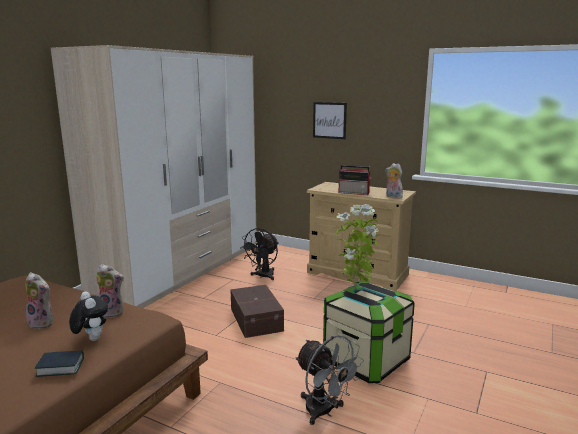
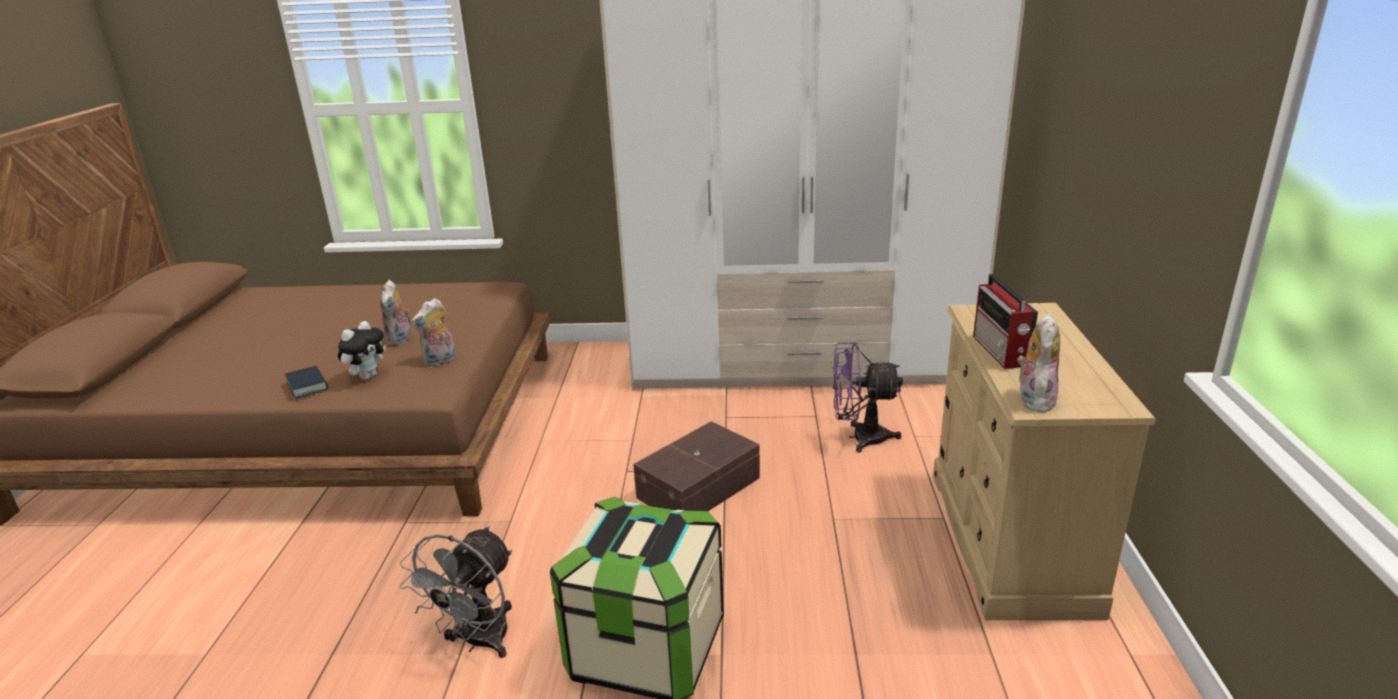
camera: 65 degrees right, 10 degrees up
(112, 312) = (440, 361): plush toy -> plush toy turned 60 degrees clockwise
(263, 276) = (860, 438): black fan -> purple fan
(329, 120) = (1118, 152): picture -> none
(356, 289) = (649, 515): potted plant -> none

